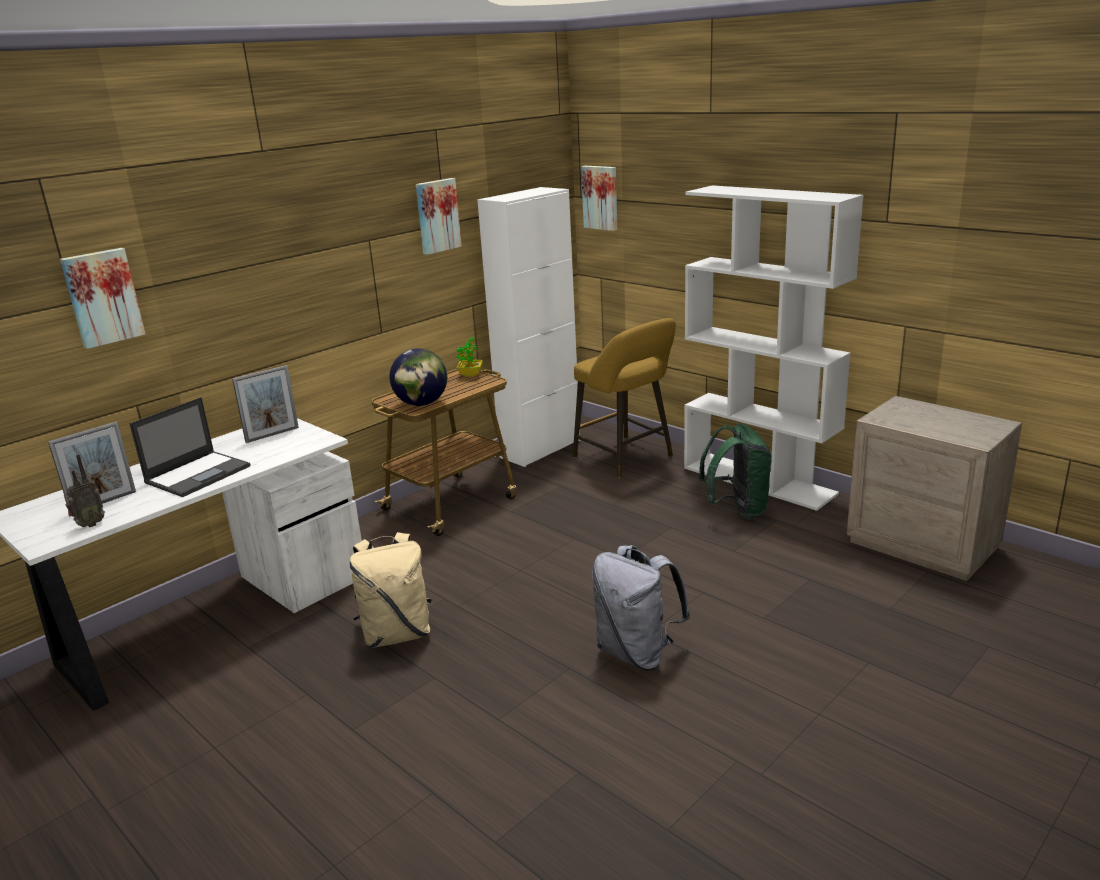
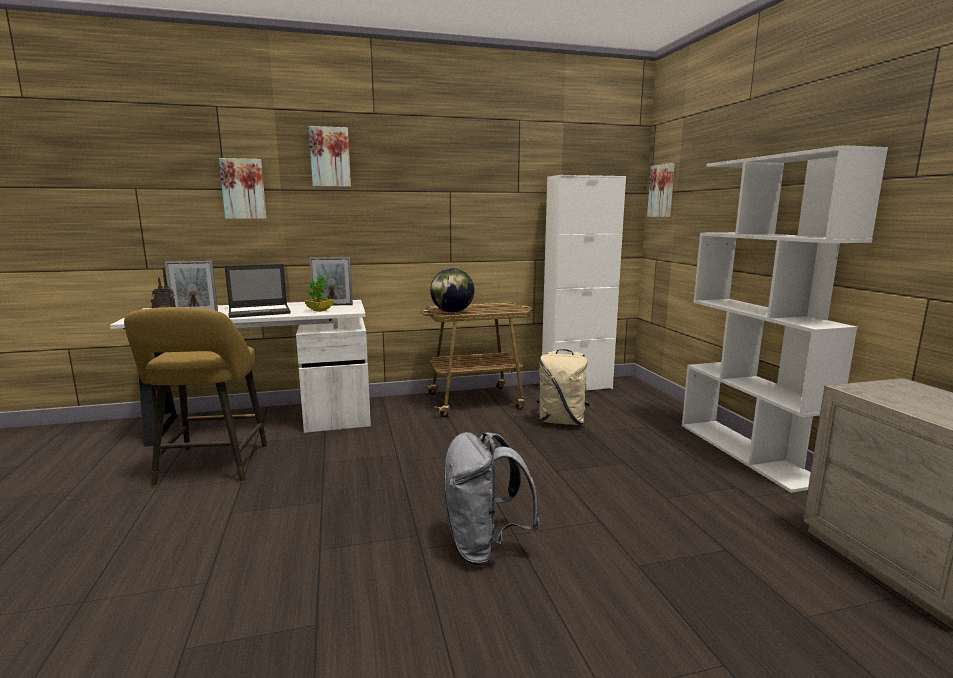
camera: 30 degrees right, 10 degrees down
(397, 634) = (339, 465): beige backpack -> beige backpack (562, 421)
(437, 216) = (510, 184): picture -> picture (330, 157)
(470, 374) = (511, 305): potted plant -> potted plant (320, 310)
(626, 459) = (637, 408): yellow stool -> yellow stool (211, 468)
(737, 510) = (702, 468): green backpack -> none

